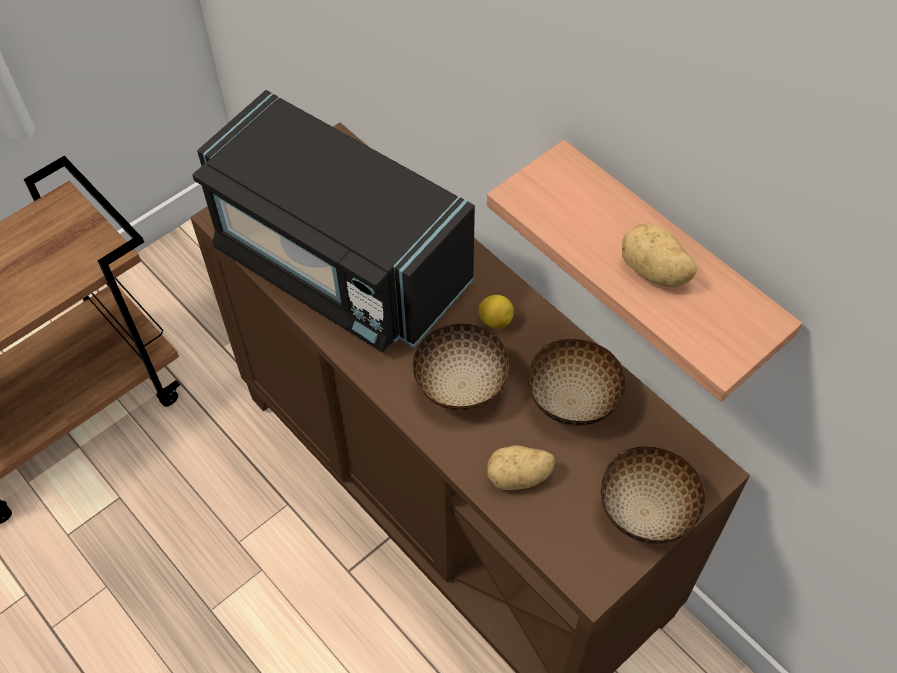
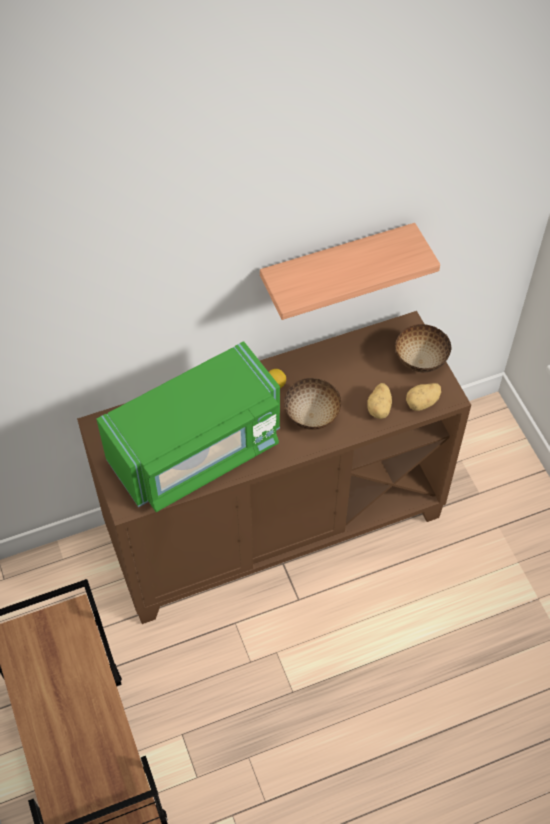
camera: 70 degrees left, 0 degrees up
(339, 264) = (196, 451): black microwave -> green microwave
(574, 401) = (343, 367): bowl -> none
(654, 272) = (363, 264): potato -> potato (422, 403)

